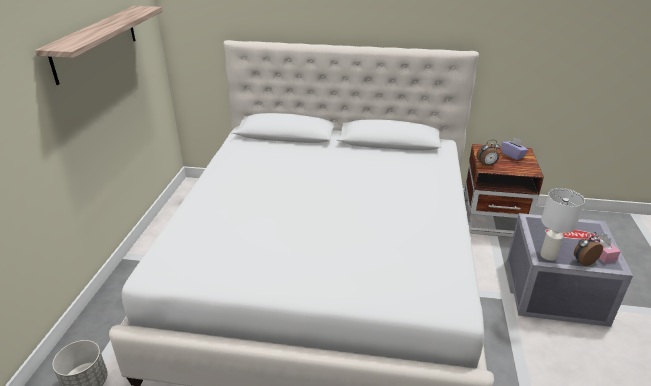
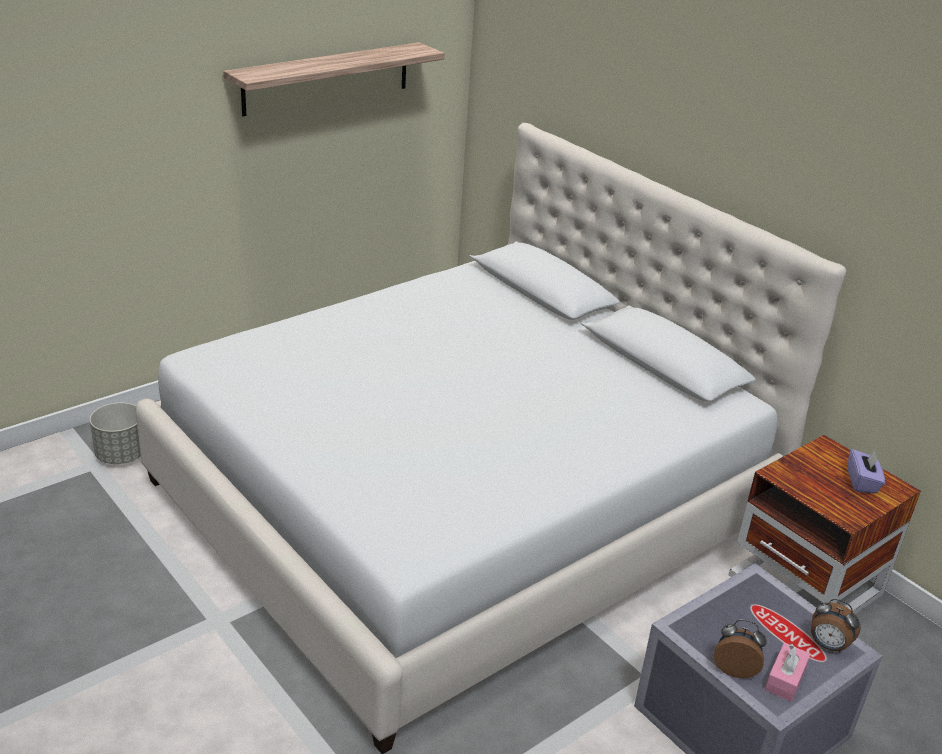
camera: 40 degrees right, 0 degrees up
(487, 165) = (788, 471): alarm clock -> alarm clock (827, 645)
(548, 256) = (695, 630): white table lamp -> none

